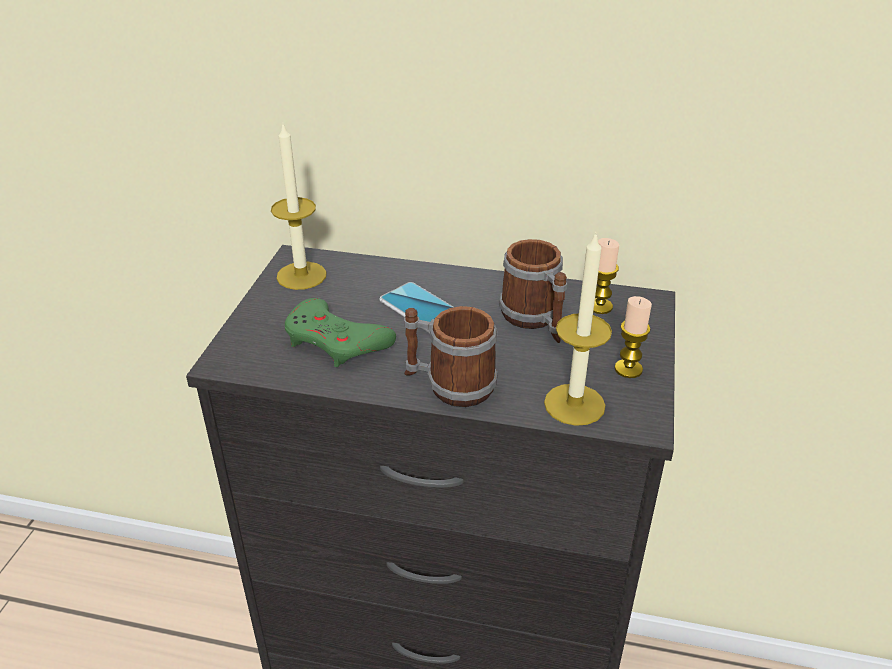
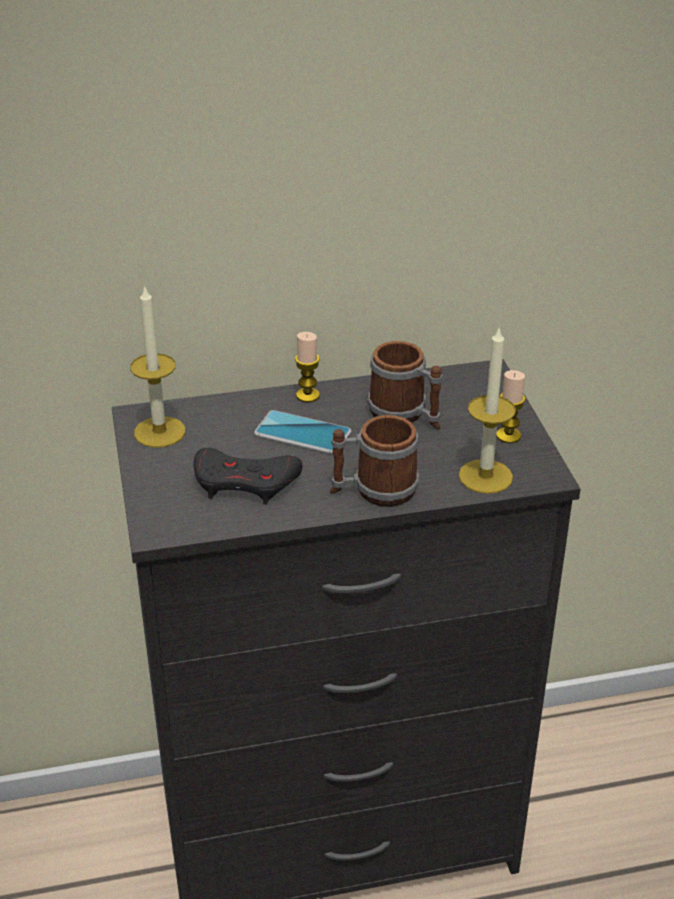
camera: 25 degrees left, 0 degrees up
(336, 341) = (245, 482): green game controller -> black game controller
(600, 306) = (451, 389): candle -> candle (307, 395)

